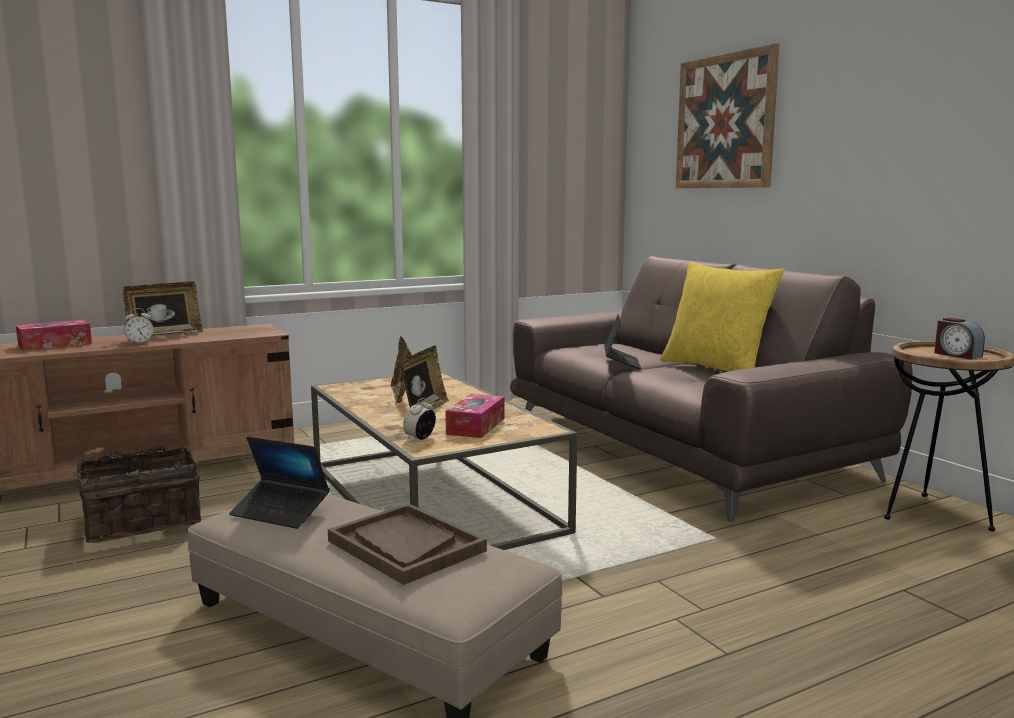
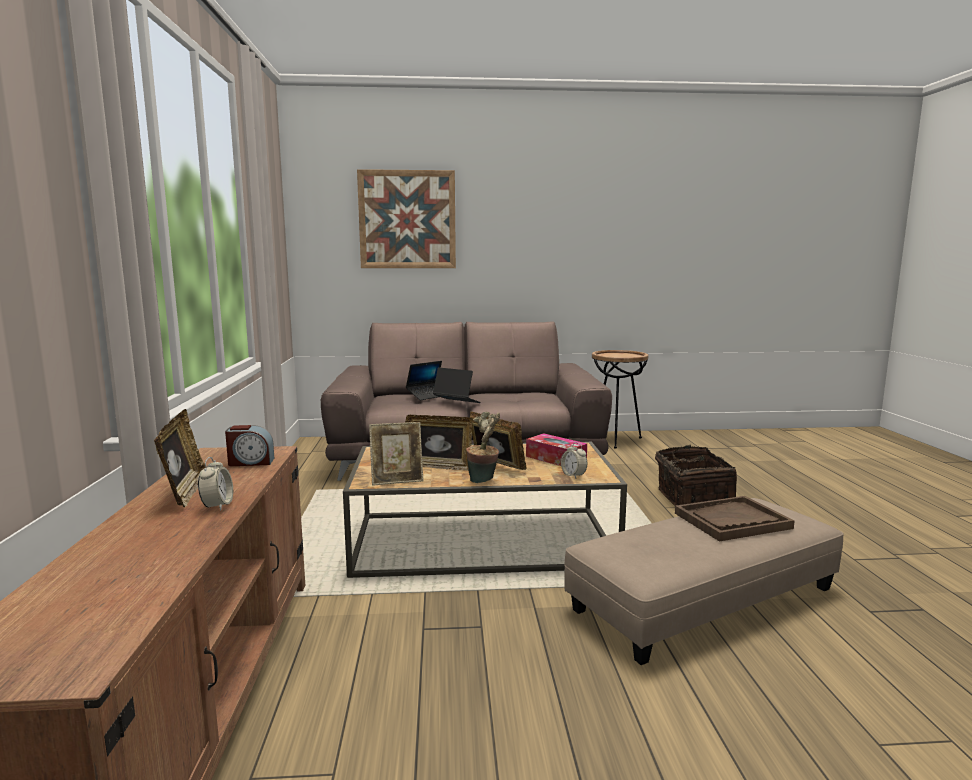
camera: 65 degrees left, 0 degrees up
(55, 344) = (119, 557): tissue box -> none
(142, 522) = (405, 697): basket -> basket (691, 500)
(280, 512) = (652, 551): laptop -> laptop (428, 395)
(348, 392) = (397, 480): none -> picture frame
(373, 413) = (484, 480): none -> potted plant
(716, 368) = (497, 392): yellow pillow -> none
(956, 355) = (622, 355): alarm clock -> alarm clock (251, 462)

